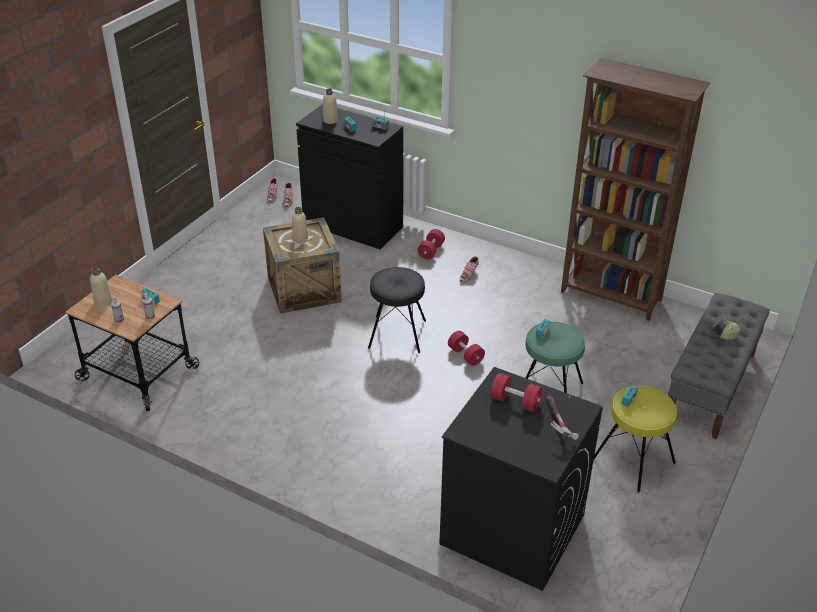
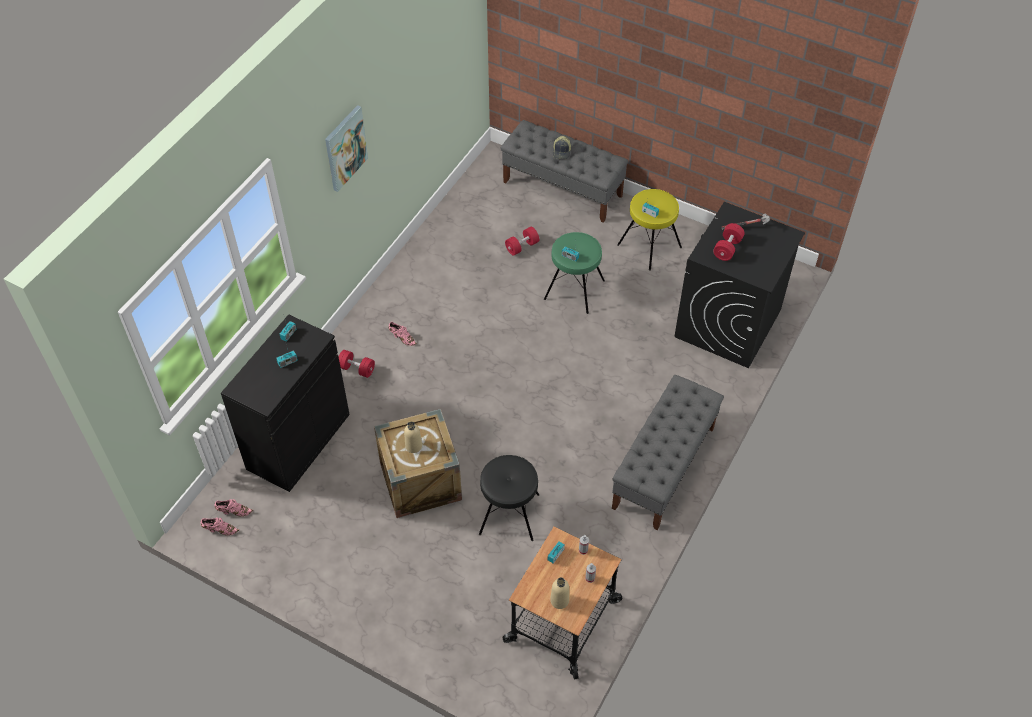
camera: 90 degrees left, 15 degrees up
(297, 454) = (663, 468): none -> grey bench
(330, 120) = (266, 382): beige bottle -> none
(397, 333) = (495, 397): black stool -> black stool (509, 514)
(465, 355) = (527, 345): red dumbbell -> red dumbbell (522, 246)
(542, 77) = (345, 148): none -> picture
(611, 296) = (441, 234): brown bookcase -> none

